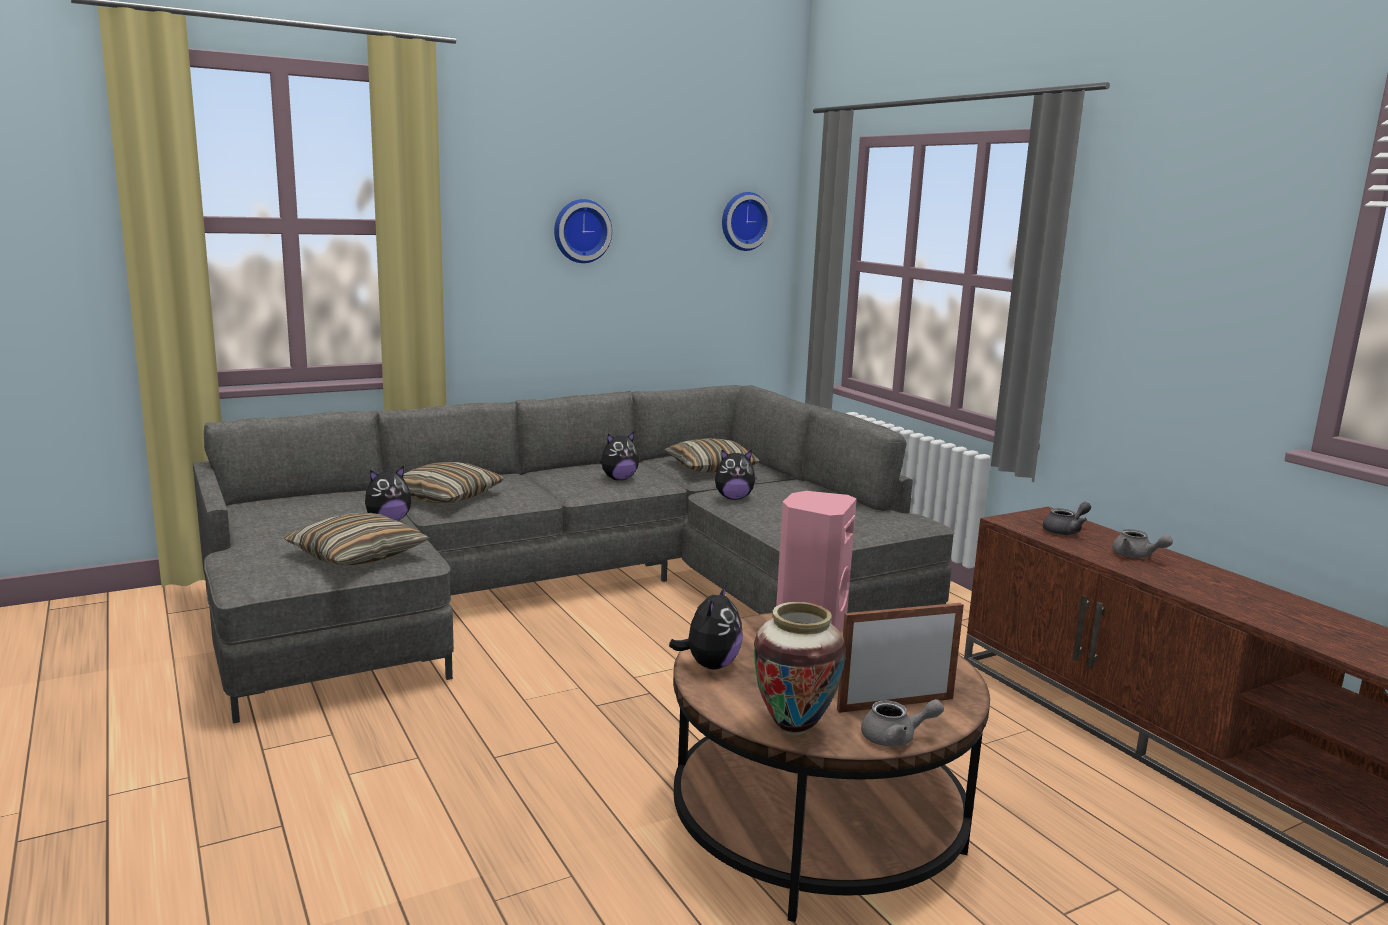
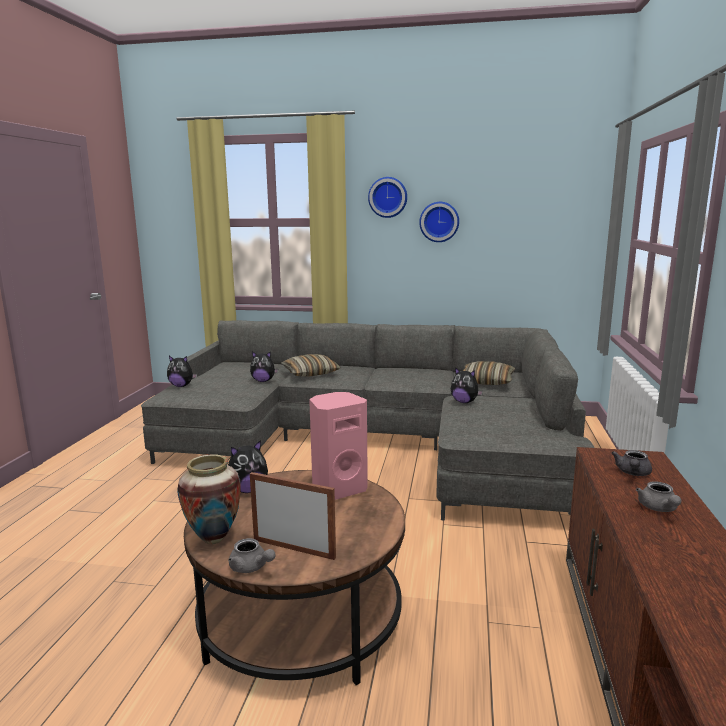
camera: 40 degrees right, 0 degrees up
(357, 555) = (219, 393): pillow -> none
(618, 479) = (416, 379): plush toy -> plush toy (181, 386)
(743, 221) = (566, 212): wall clock -> wall clock (388, 197)
(1065, 531) = (632, 473): grey teapot -> grey teapot turned 105 degrees clockwise

